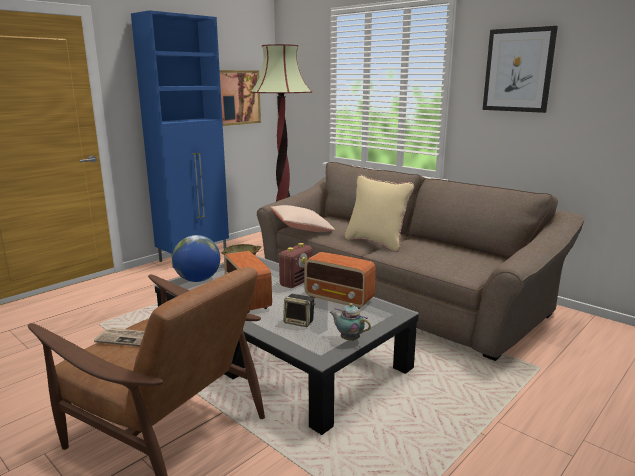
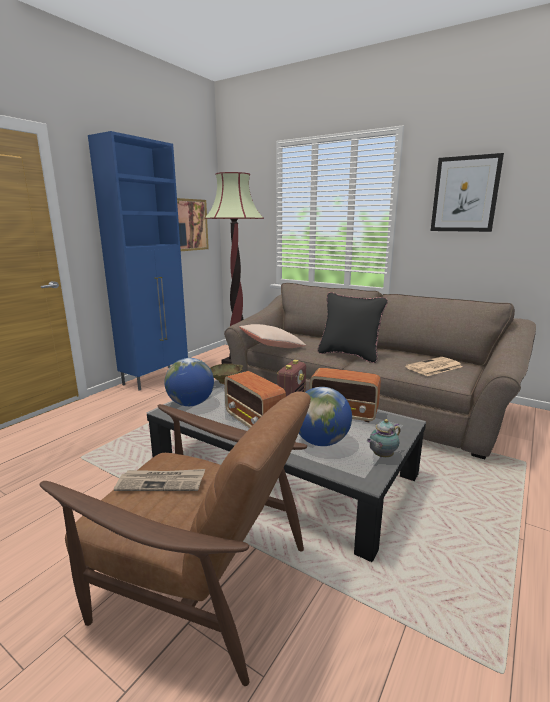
camera: 10 degrees left, 0 degrees up
(299, 322) = (321, 442): speaker -> globe
(348, 339) = (381, 456): teapot -> teapot turned 60 degrees counterclockwise
(376, 242) = (349, 355): beige pillow -> black pillow
(456, 260) = (433, 367): none -> newspaper

